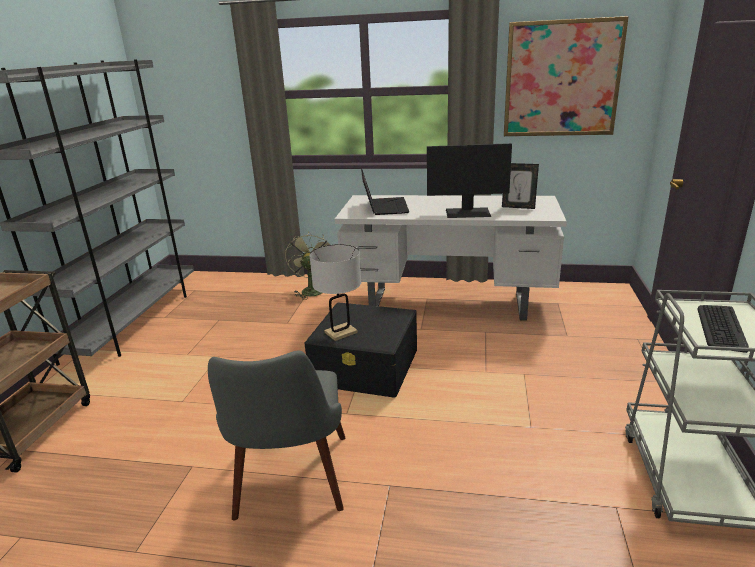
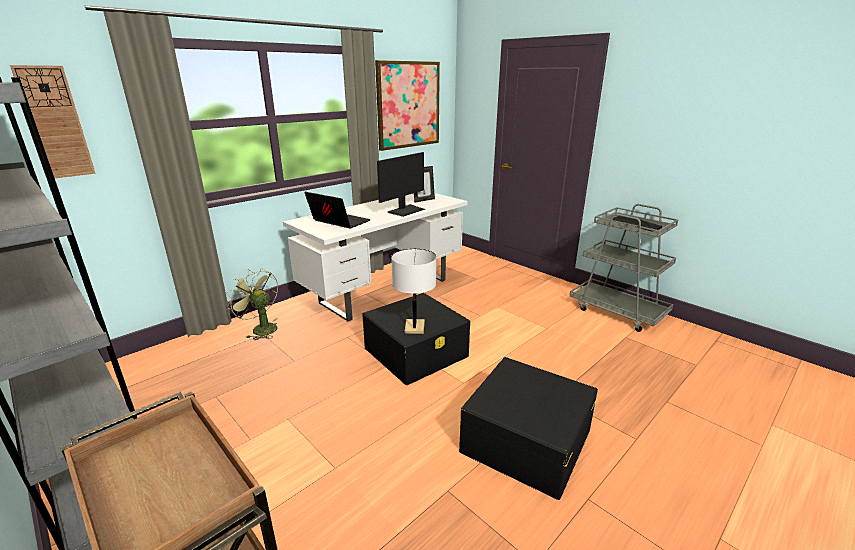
camera: 55 degrees left, 0 degrees up
(204, 89) = (55, 123): none -> wall clock
(291, 488) = (525, 441): grey chair -> black storage box

